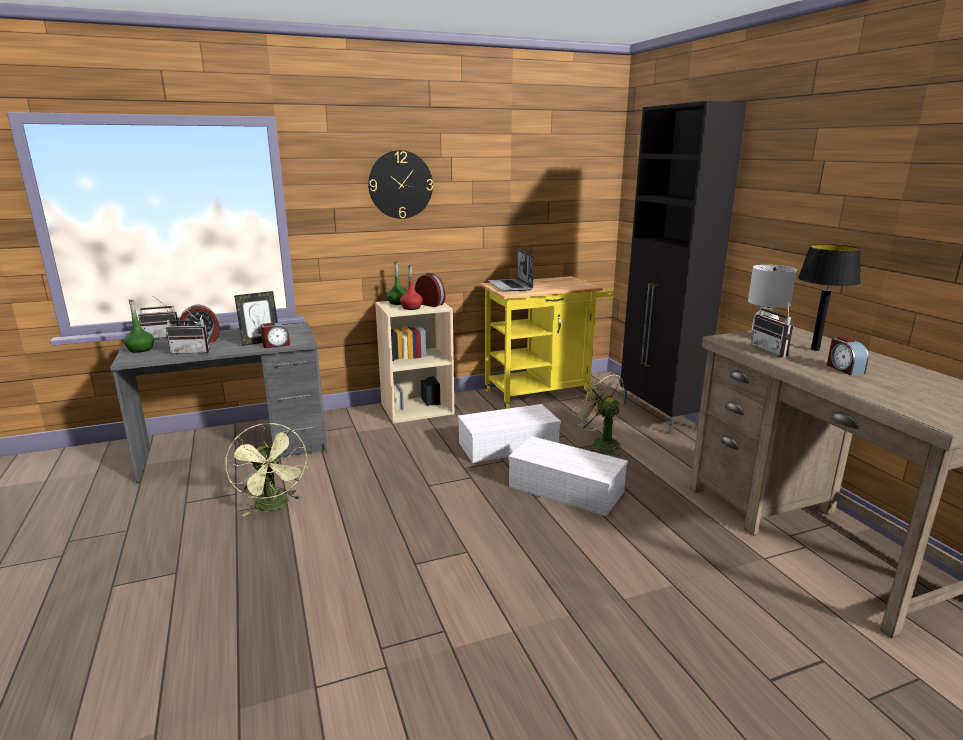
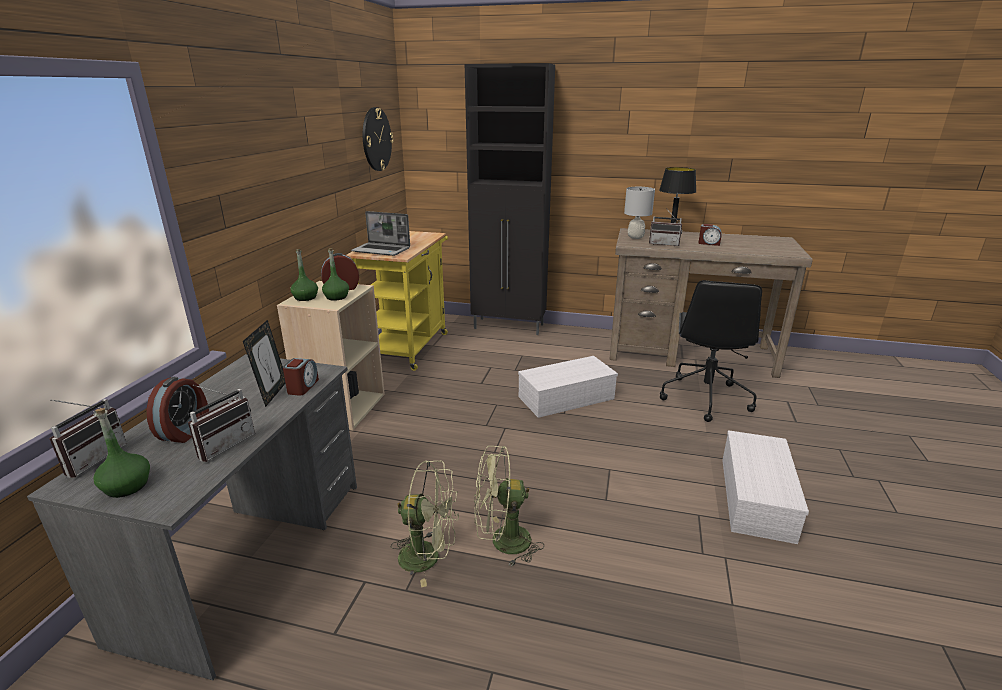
camera: 55 degrees left, 5 degrees up
(400, 184) = (273, 154): wall clock -> wall clock (376, 139)
(411, 308) = (336, 297): red bottle -> green bottle
(509, 445) = (475, 392): white storage box -> white storage box (754, 496)
(599, 443) = (519, 360): green fan -> green fan (502, 542)
(711, 578) = (704, 396): none -> black office chair

